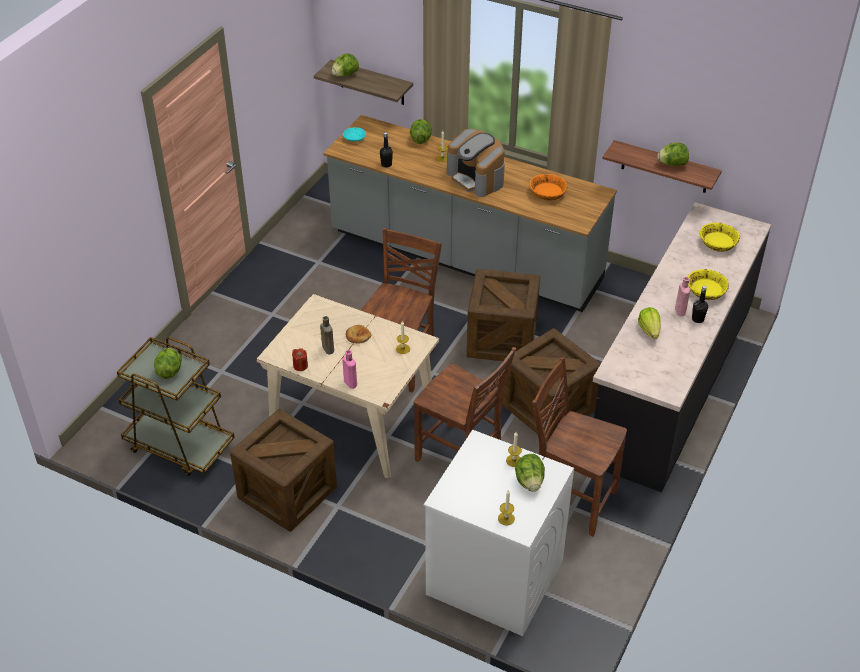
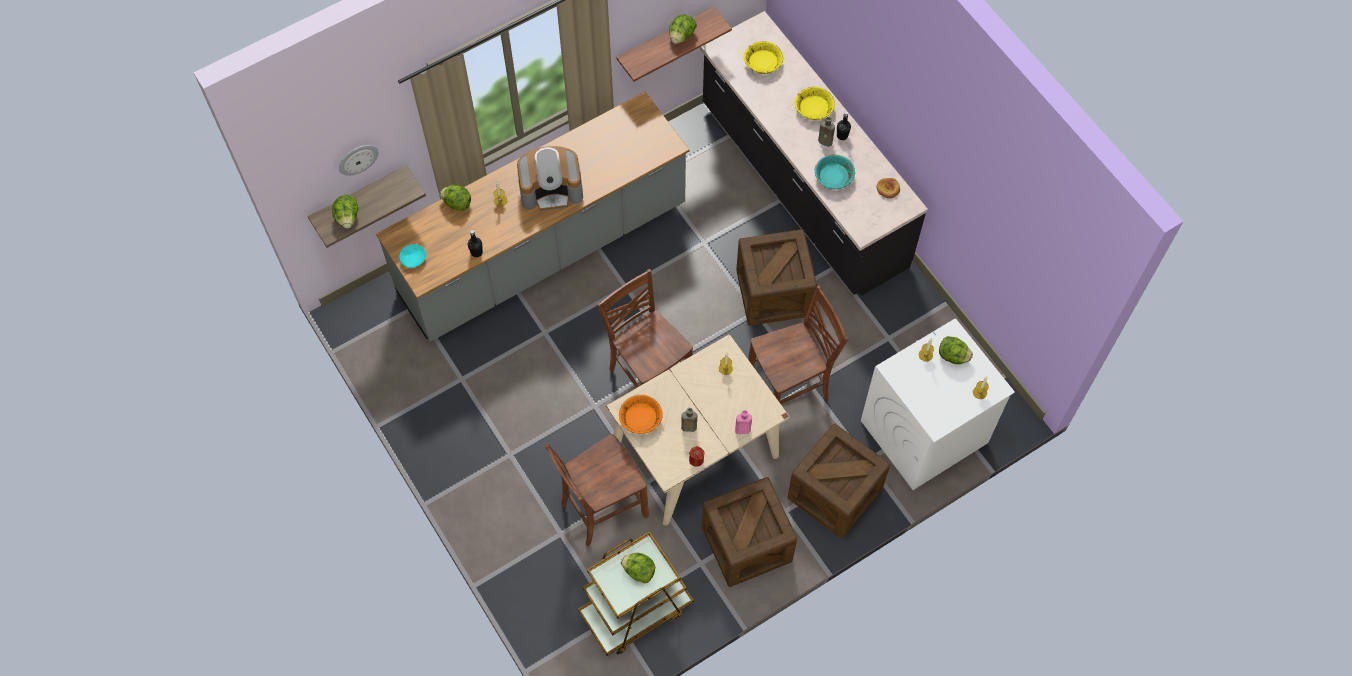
camera: 60 degrees left, 20 degrees up
(357, 336) = (686, 395): bread -> bread (888, 189)
(378, 35) = (358, 159): none -> wall clock
(502, 339) = (670, 282): crate -> crate (834, 493)
(548, 193) = (613, 146): orange bowl -> orange bowl (641, 418)
(571, 499) = (879, 334): brown chair -> brown chair (602, 509)
(649, 330) = (833, 177): lettuce -> turquoise bowl
(680, 311) = (826, 142): pink bottle -> brown bottle

